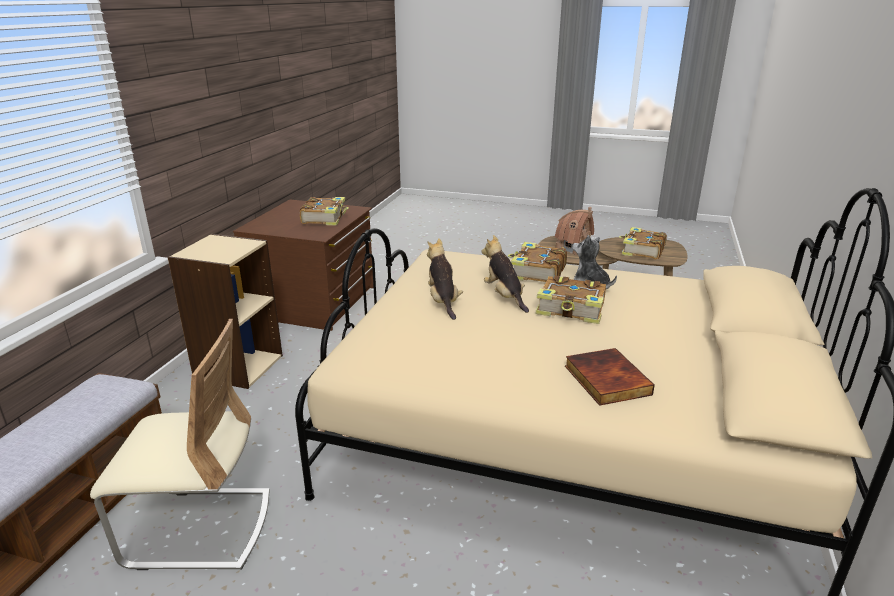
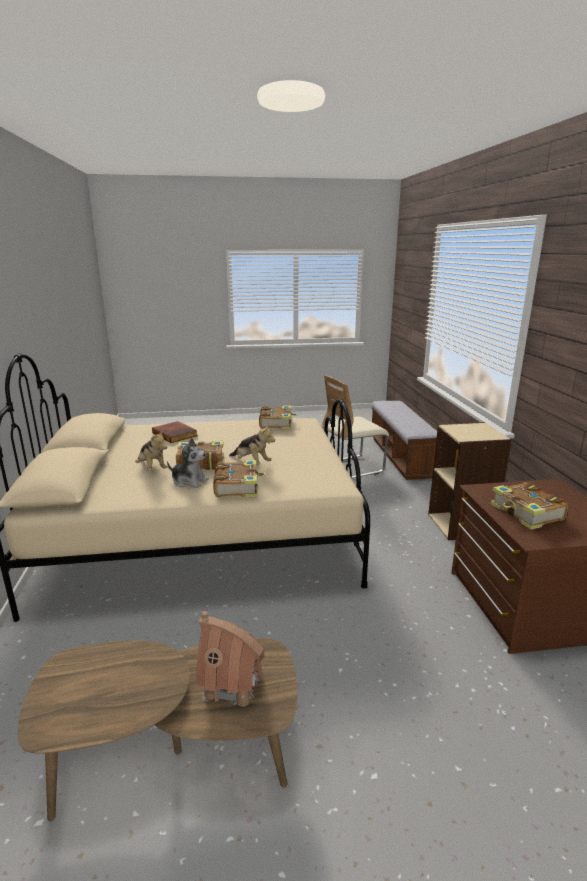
camera: 155 degrees right, 5 degrees down
(443, 301) = (290, 452): plush toy -> plush toy (152, 468)
(642, 251) = (109, 678): book -> book (276, 423)

